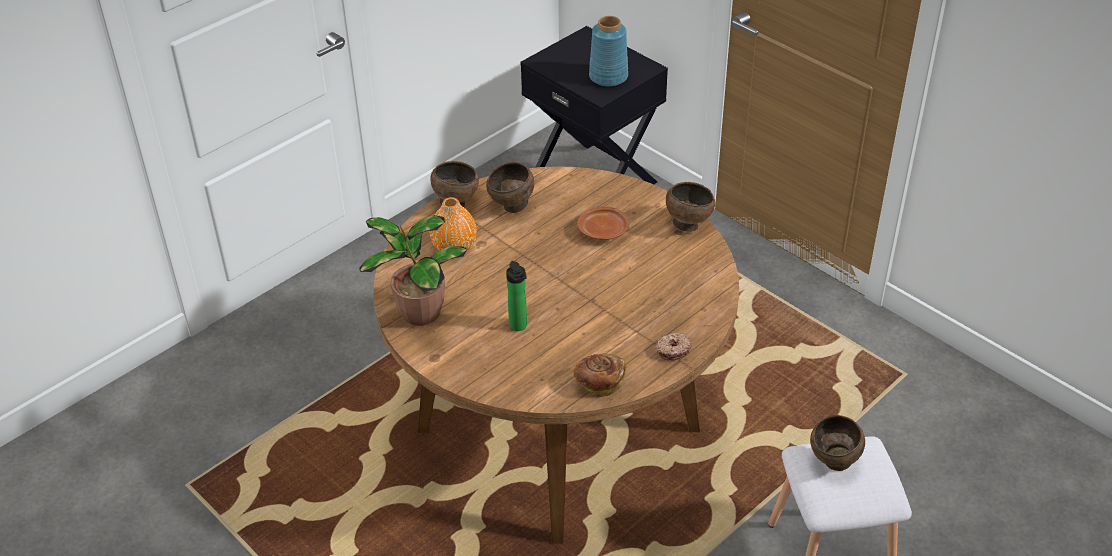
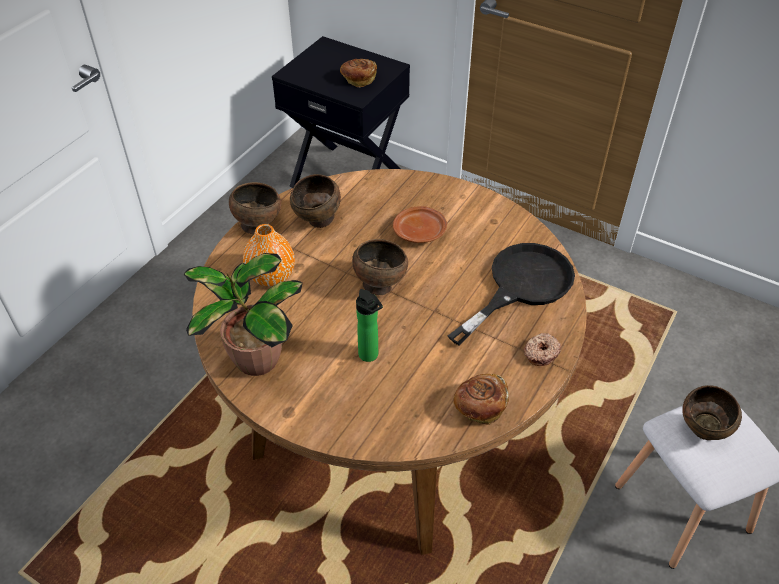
camera: 15 degrees left, 5 degrees up
(607, 77) = (358, 79): blue vase -> bread
(679, 292) = (521, 286): none -> black frying pan
(687, 224) = (499, 212): brown bowl -> brown bowl (379, 285)

